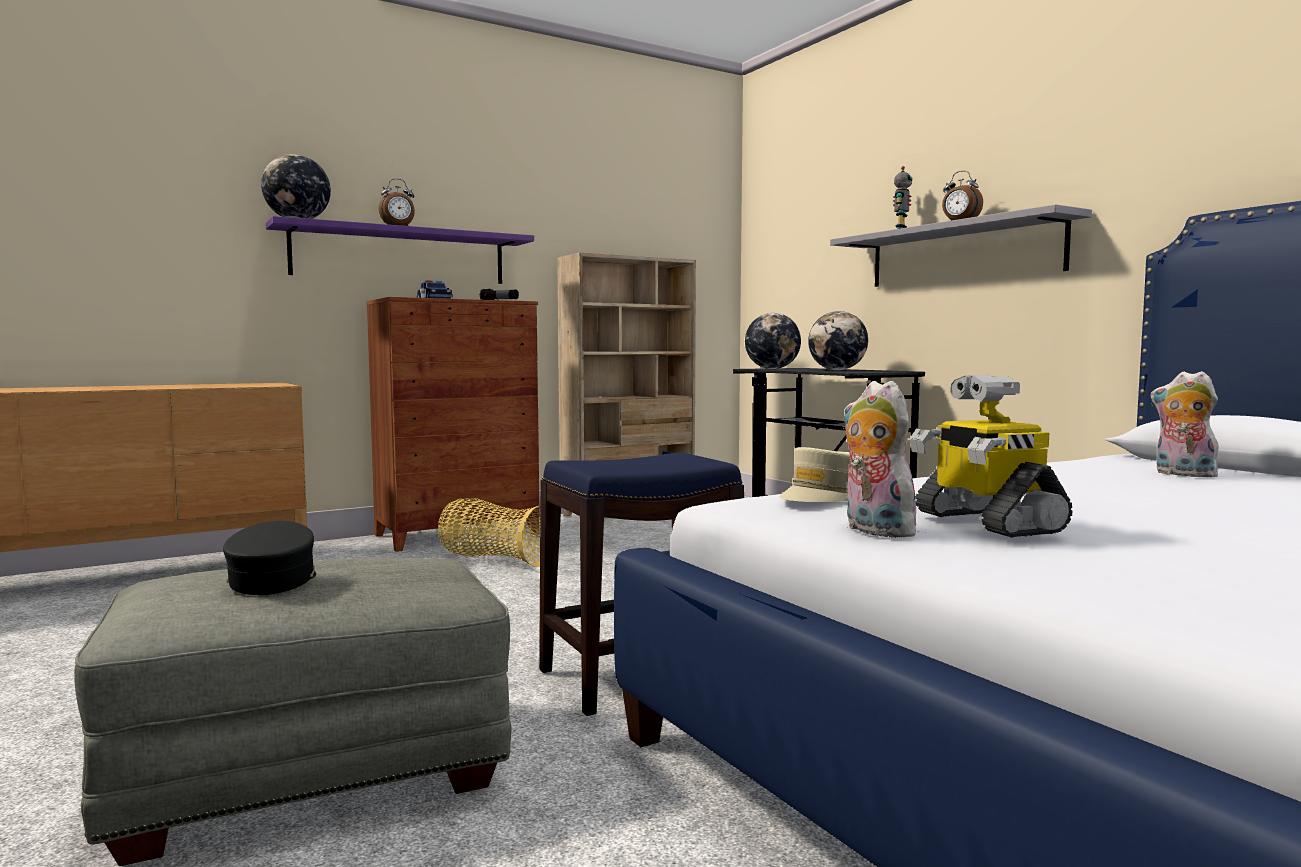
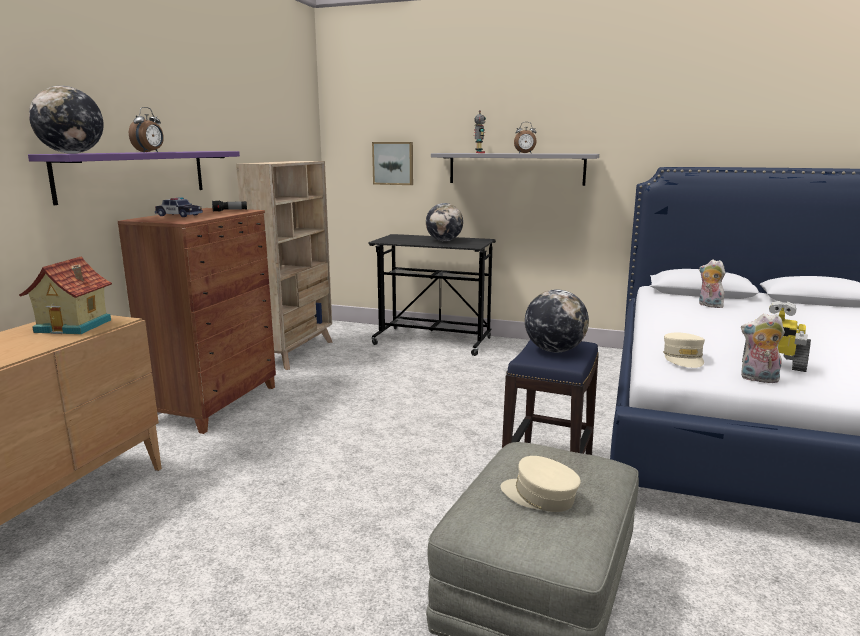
camera: 40 degrees left, 10 degrees up
(244, 385) = (75, 326): none -> toy house
(273, 580) = (539, 496): black cap -> beige cap
(495, 559) = (295, 418): basket -> none
(772, 369) = (397, 241): globe -> globe (554, 350)
(811, 265) = (393, 163): none -> picture
(1182, 474) = (708, 305): plush toy -> plush toy turned 45 degrees clockwise

